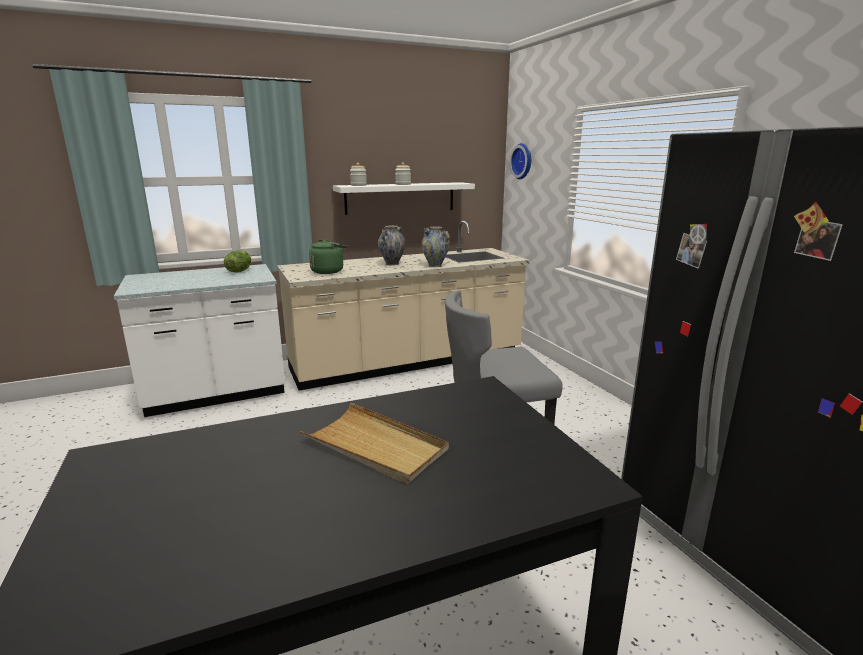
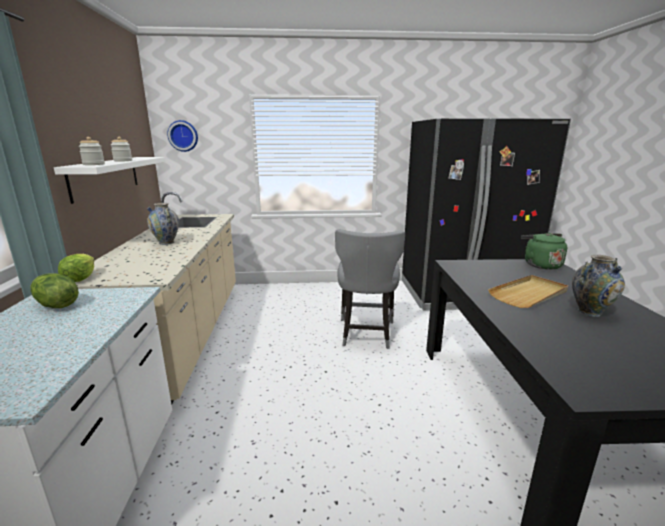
camera: 70 degrees left, 0 degrees up
(293, 266) = (80, 278): none -> lettuce
(329, 271) = (148, 265): green kettle -> green kettle (540, 265)
(435, 265) = (203, 233): vase -> vase (590, 312)

